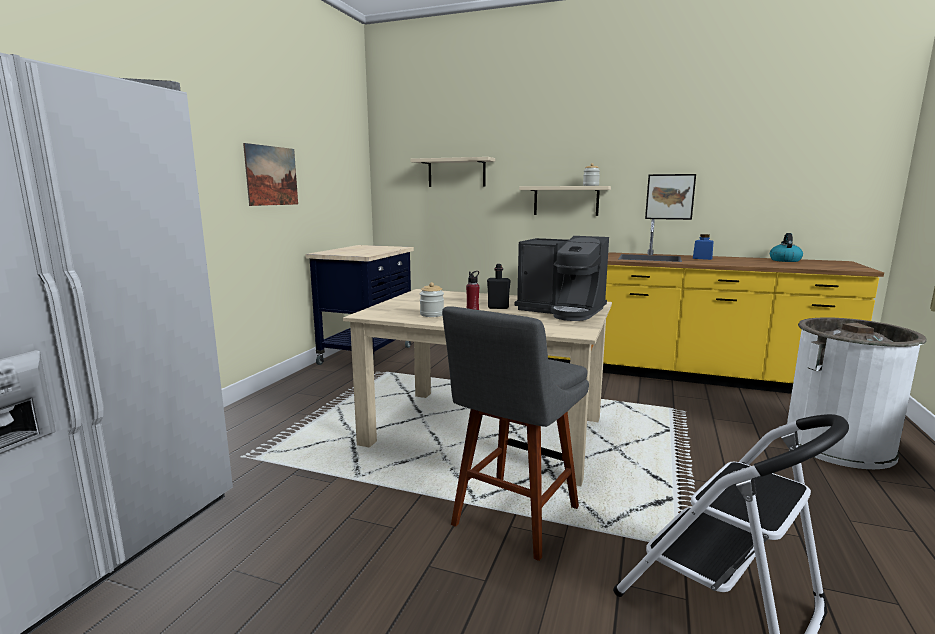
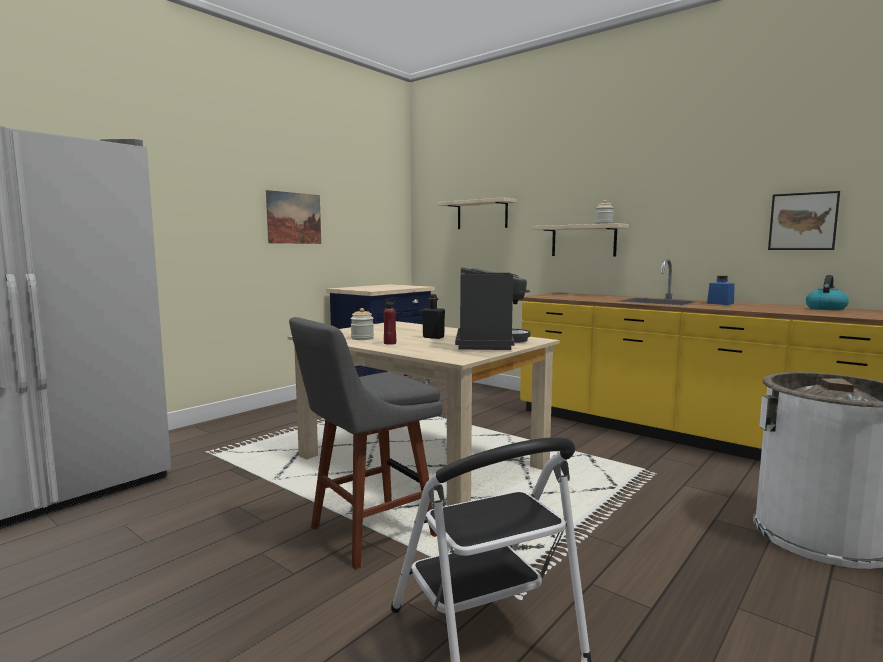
camera: 20 degrees right, 5 degrees down
(562, 311) = (488, 343): coffee machine -> coffee machine turned 135 degrees counterclockwise
(670, 196) = (693, 234): picture -> picture (803, 221)

